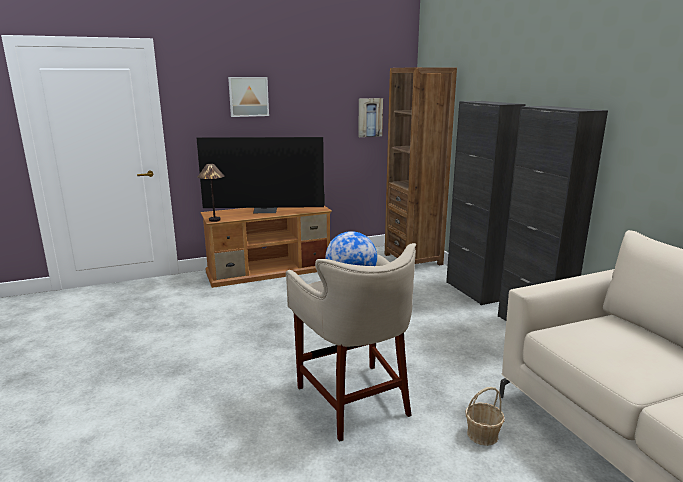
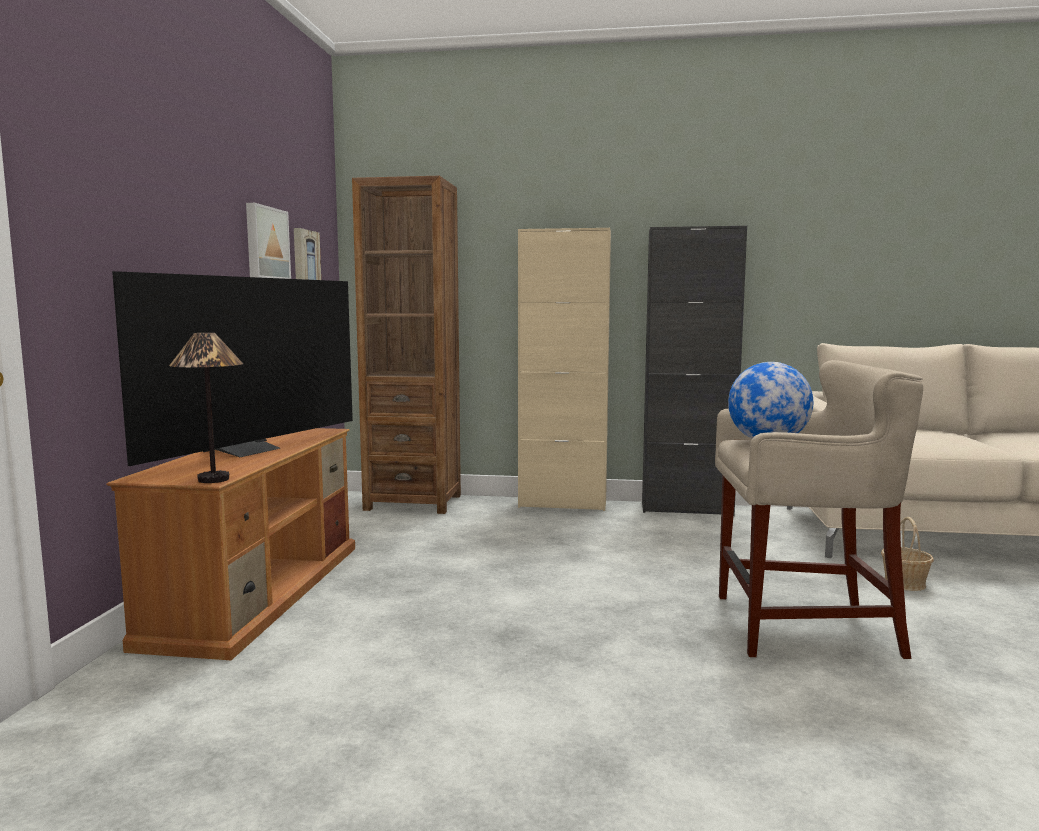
camera: 60 degrees left, 10 degrees down
(248, 96) = (166, 189): picture -> picture (265, 243)
(473, 291) = (562, 504): black cabinet -> beige cabinet

